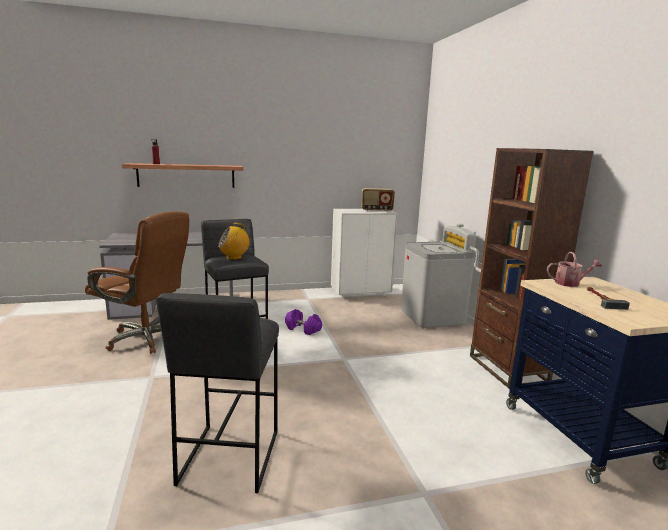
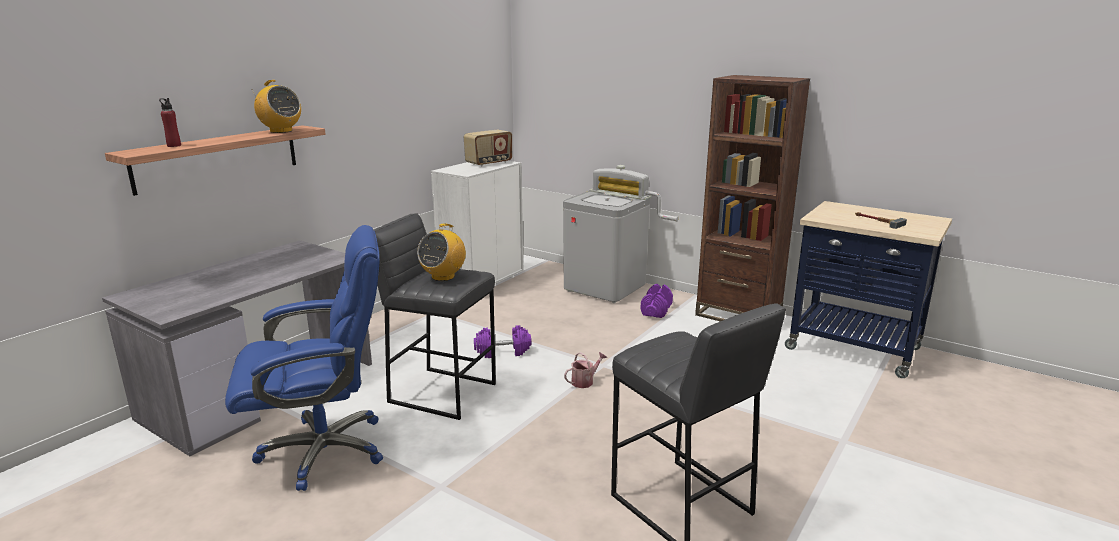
camera: 40 degrees left, 5 degrees up
(145, 338) = (321, 451): brown office chair -> blue office chair
(219, 165) = (281, 131): none -> radio
(444, 343) = (656, 310): none -> purple dumbbell
(570, 283) = (831, 212): watering can -> watering can (585, 381)

